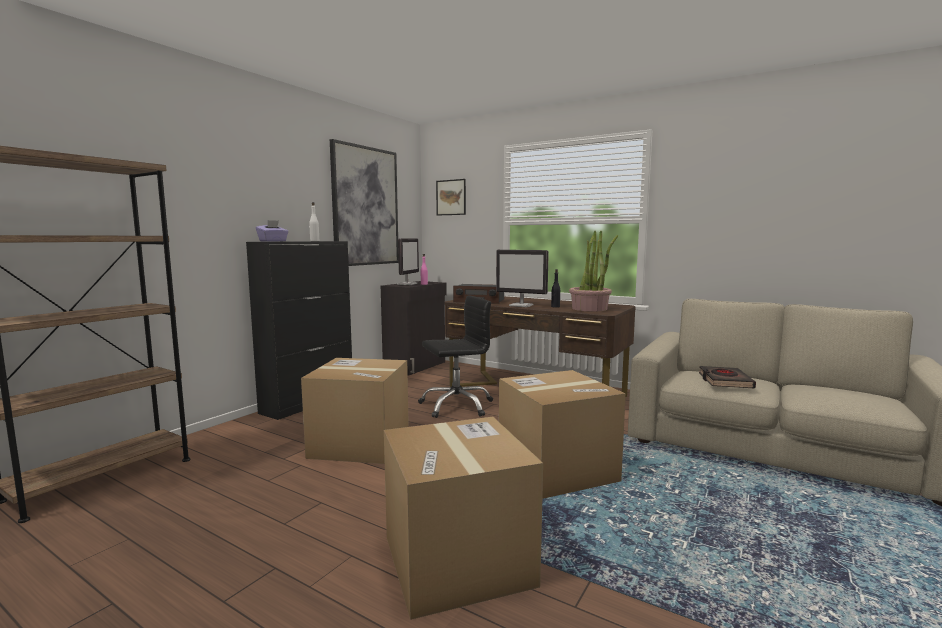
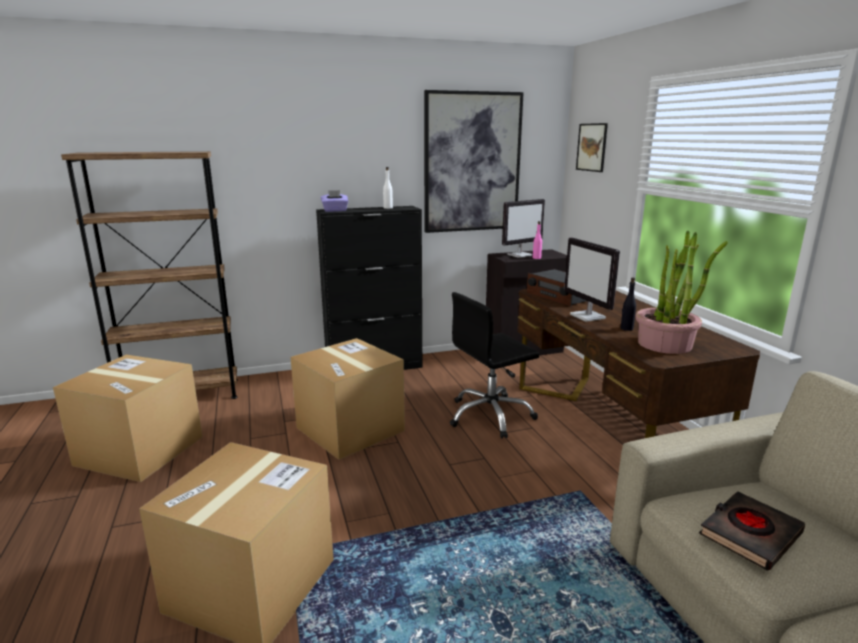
camera: 40 degrees right, 10 degrees up
(456, 405) = (490, 416): black office chair -> black office chair turned 135 degrees clockwise
(556, 470) = (466, 542): cardboard box -> cardboard box (140, 451)

